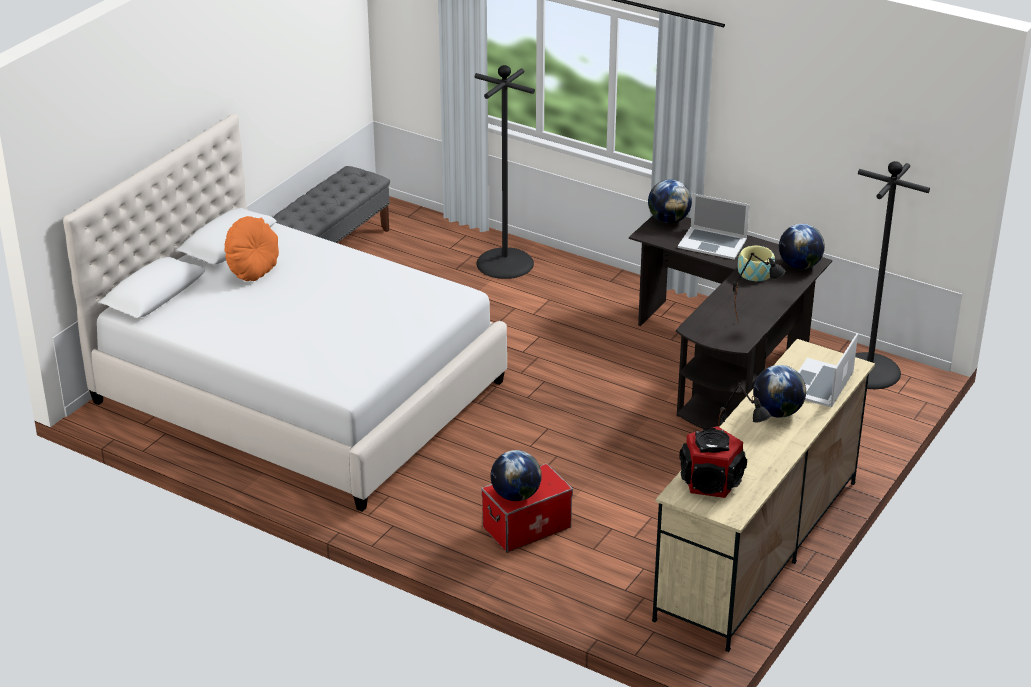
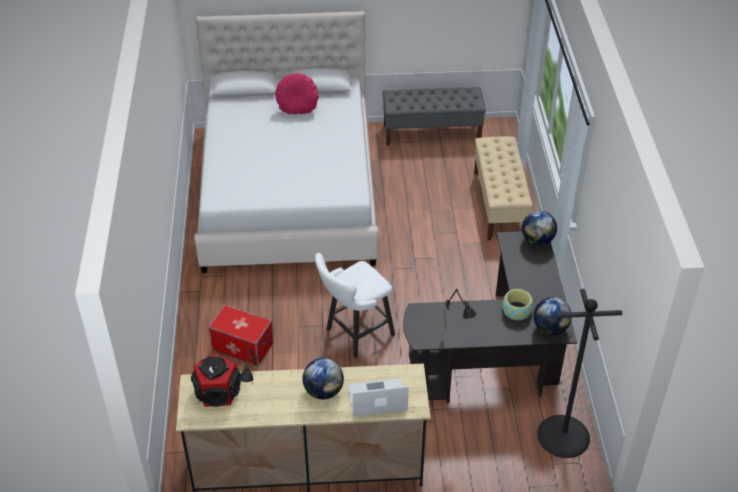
camera: 55 degrees right, 10 degrees up
(253, 273) = (298, 110): orange pillow -> pink pillow
(505, 263) = (499, 204): black clothes rack -> beige bench
(515, 495) = (228, 322): globe -> none
(597, 441) = (353, 336): none -> white stool
(712, 243) = (532, 273): laptop -> none

